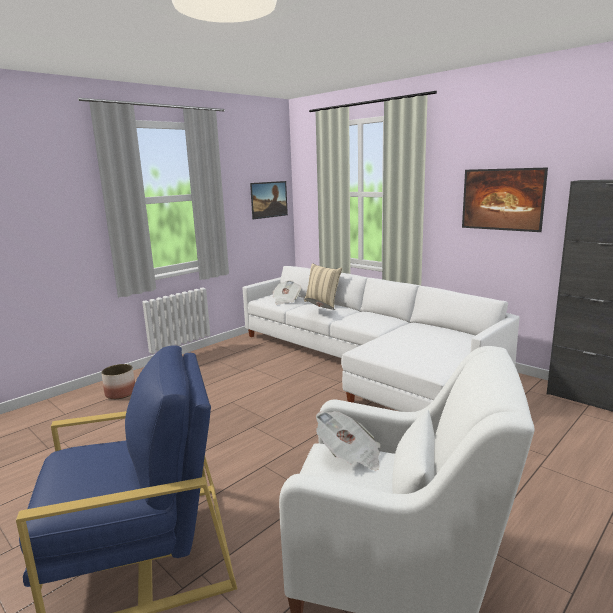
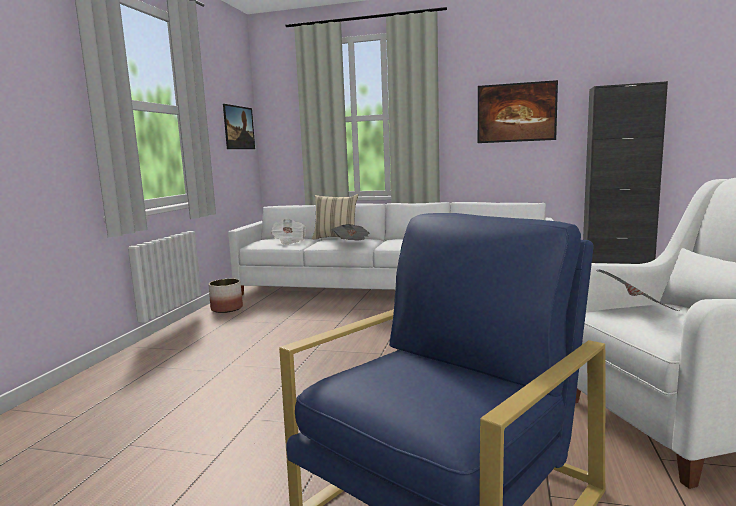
camera: 30 degrees left, 5 degrees down
(121, 393) = (140, 375): planter -> planter (227, 308)

